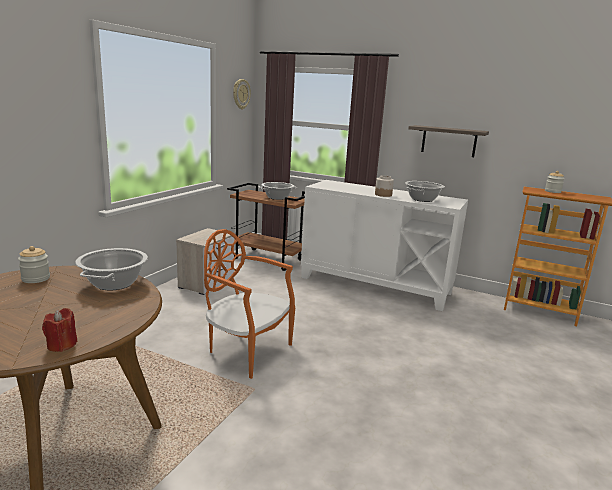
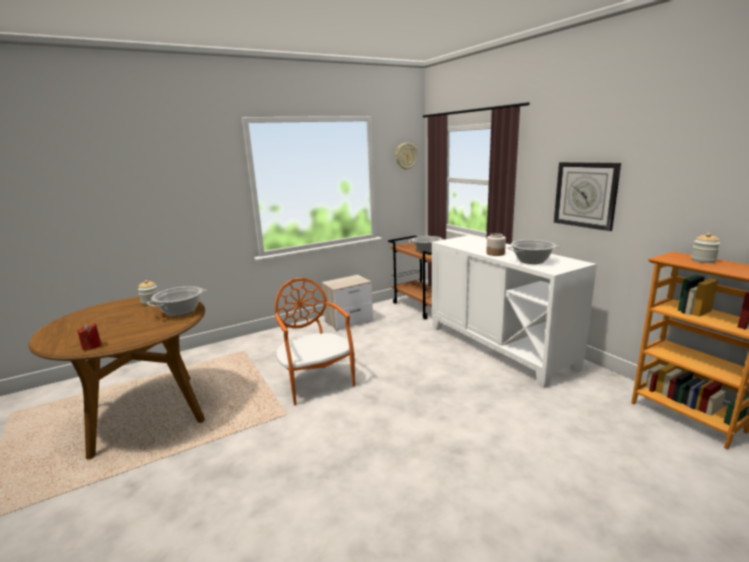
camera: 35 degrees right, 0 degrees up
(449, 141) = (585, 195): shelf -> wall clock

